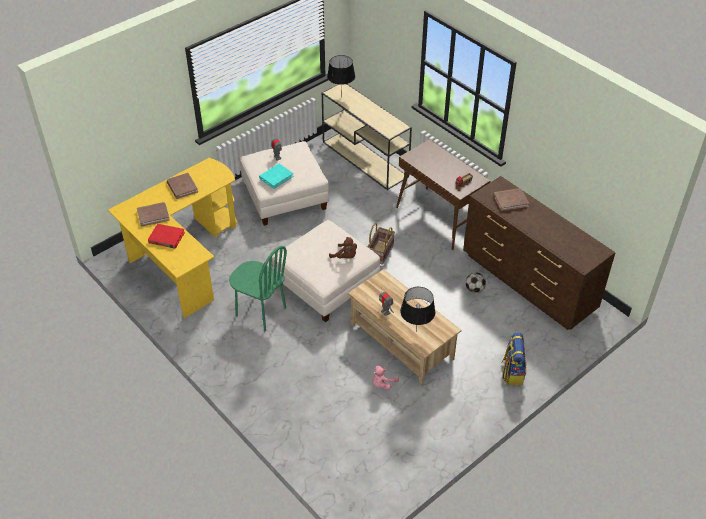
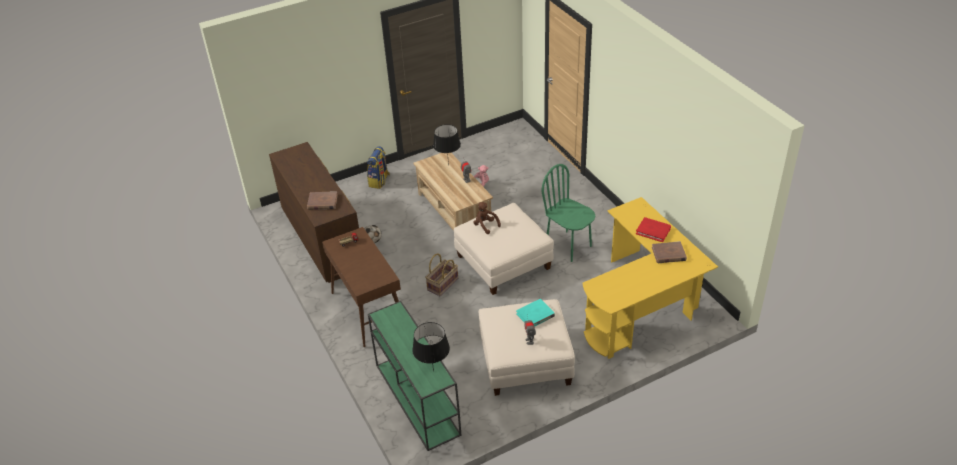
camera: 165 degrees left, 5 degrees down
(182, 187) = (640, 280): brown book -> none
(365, 159) = (416, 398): beige console table -> green console table

